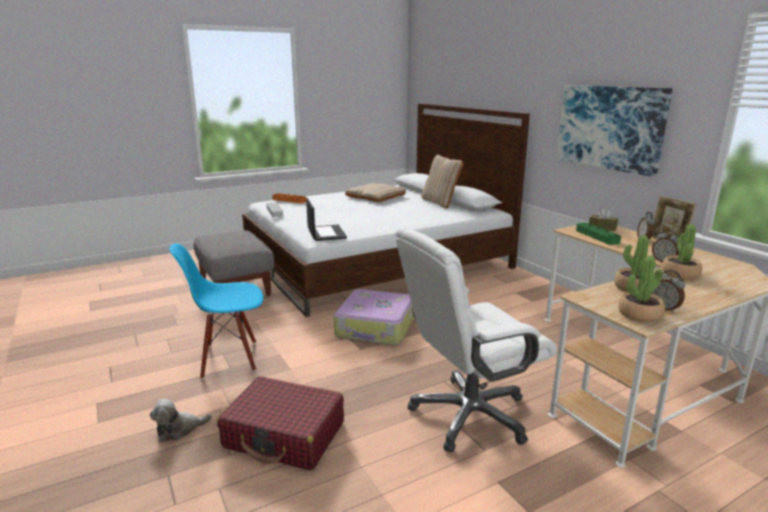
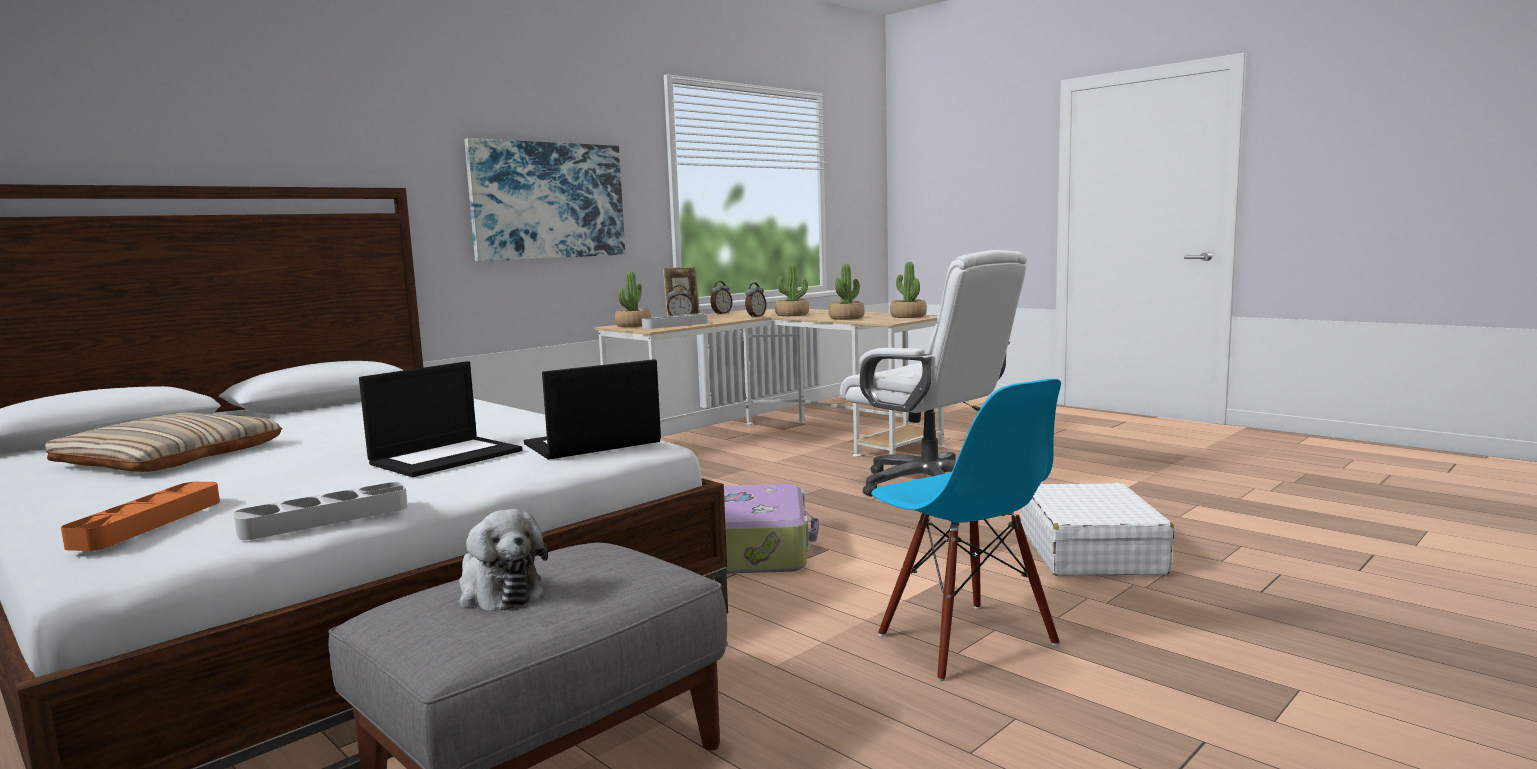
camera: 105 degrees left, 10 degrees down
(179, 429) = (1190, 614): plush toy -> plush toy (498, 592)
(285, 435) = (1090, 551): red suitcase -> white suitcase
(331, 219) = (446, 457): none -> laptop
(440, 203) = (302, 413): beige pillow -> none
(597, 236) = (675, 325): green tray -> grey tray
(602, 228) = (633, 325): brown tissue box -> potted plant
(664, 308) = (885, 315): alarm clock -> alarm clock (721, 313)

